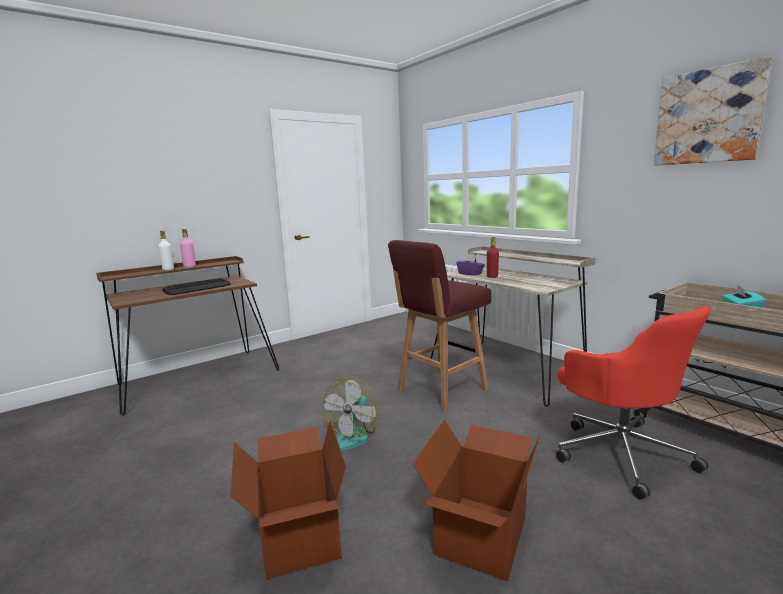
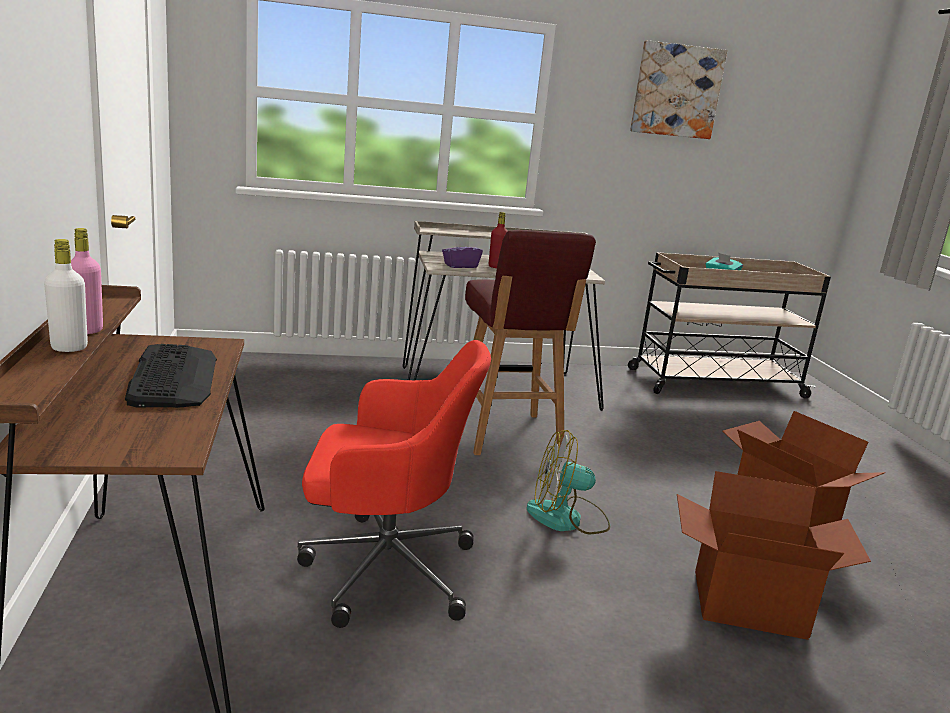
camera: 65 degrees left, 5 degrees up
(352, 435) = (567, 518): fan -> fan turned 135 degrees clockwise
(620, 452) = (702, 423): red office chair -> red office chair (383, 569)

